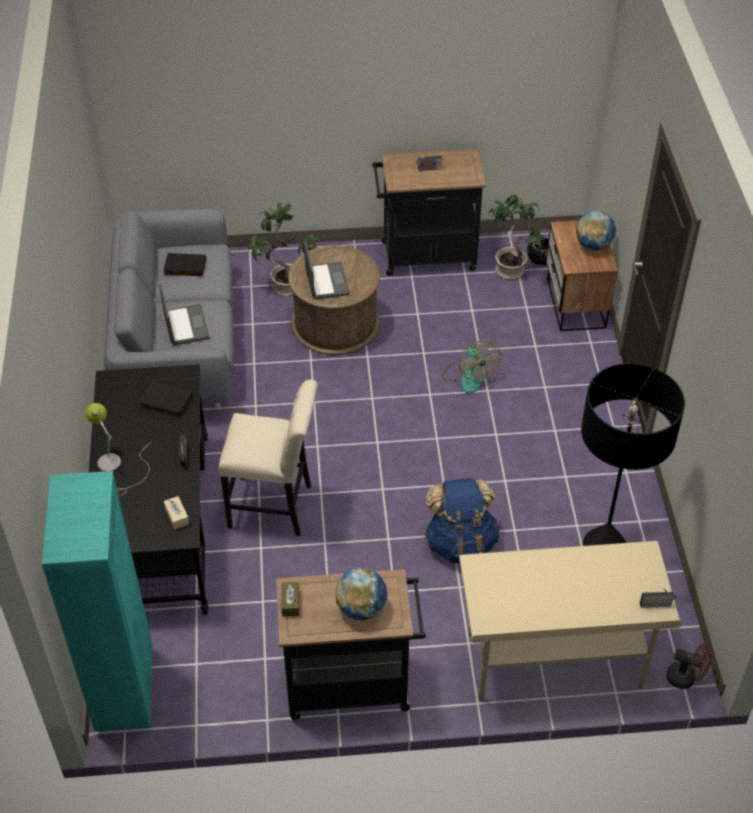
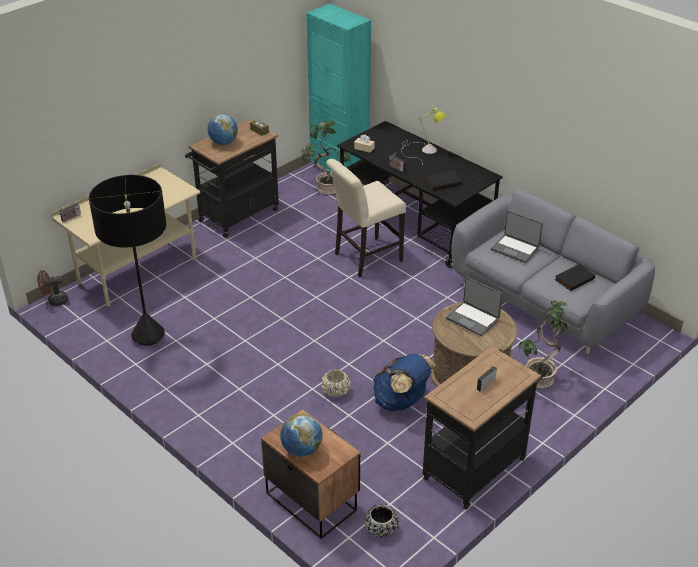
camera: 140 degrees right, 10 degrees down
(460, 542) = (240, 296): blue backpack -> blue backpack (401, 401)
(469, 376) = (335, 391): fan -> beige planter
(511, 269) = (395, 501): potted plant -> potted plant (327, 189)

